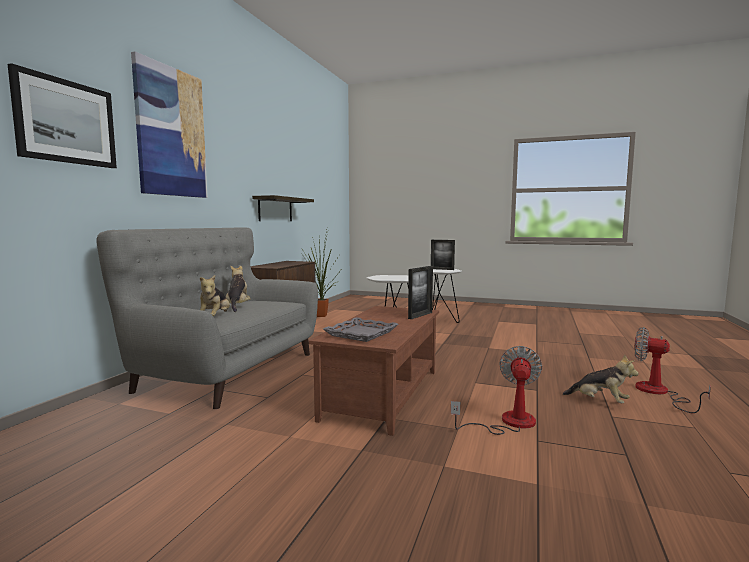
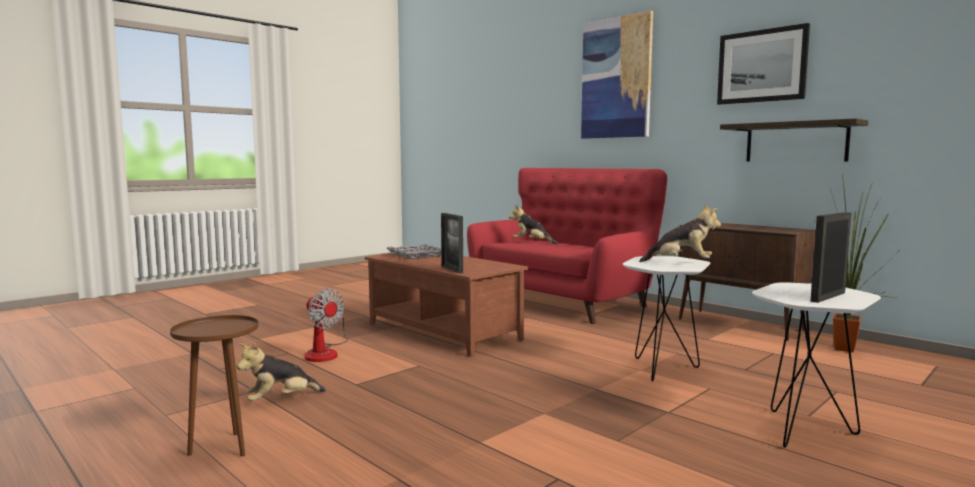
camera: 115 degrees right, 0 degrees up
(66, 122) = (540, 97): picture -> picture (761, 66)
(226, 370) = (563, 301): grey sofa -> red sofa
(238, 306) = (577, 246): plush toy -> plush toy (681, 263)
(659, 393) = (223, 447): fan -> brown side table

